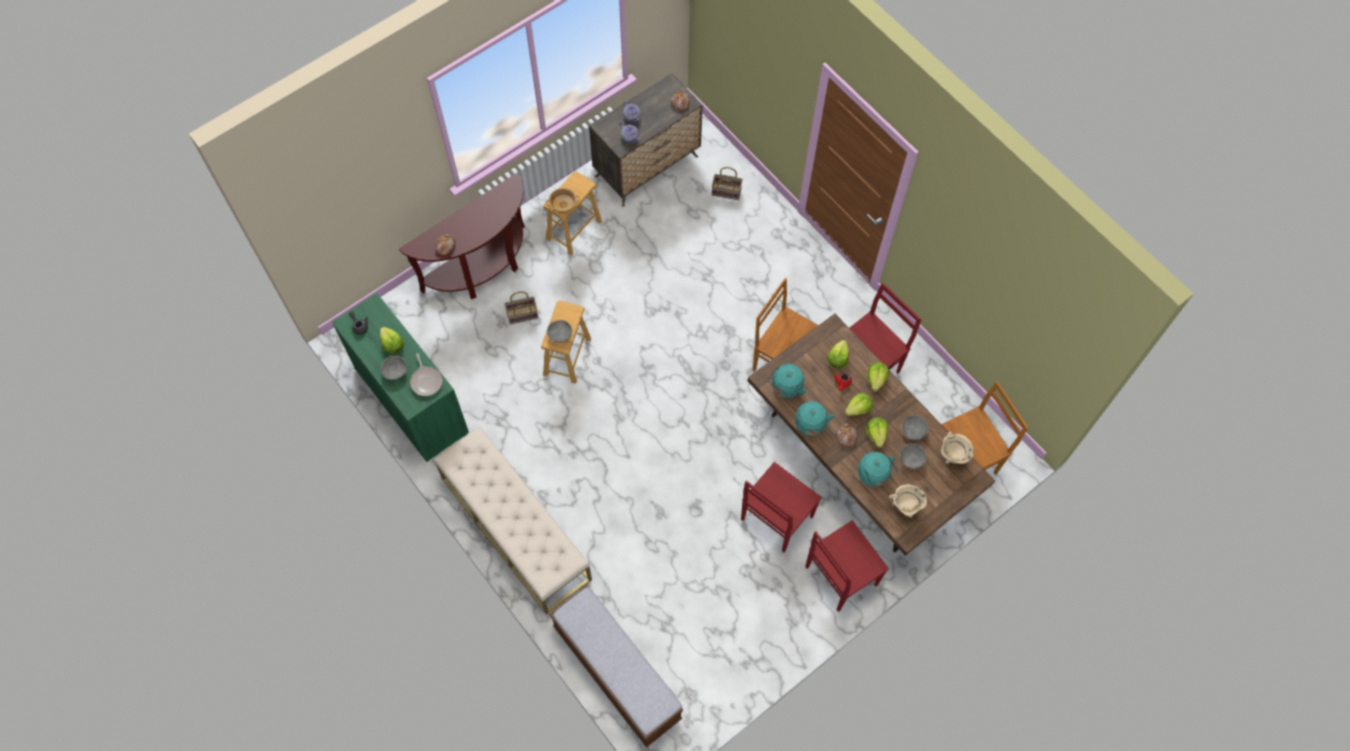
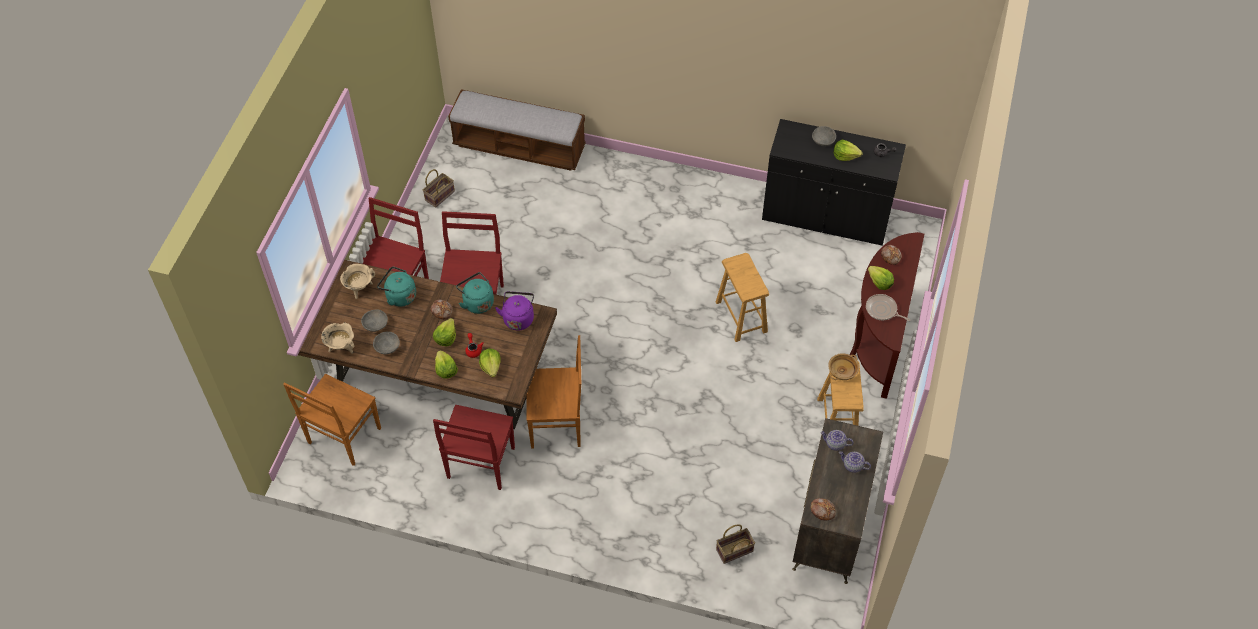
camera: 145 degrees right, 10 degrees down
(412, 401) = (826, 216): green cabinet -> black cabinet
(426, 381) = (794, 148): frying pan -> frying pan (882, 310)
(515, 528) = (667, 184): beige bench -> none
(522, 315) = (808, 325): basket -> basket (440, 195)
(560, 335) = (740, 268): grey bowl -> none
(786, 388) = (518, 318): turquoise kettle -> purple kettle
(876, 434) = (417, 327): lettuce -> lettuce (879, 283)

